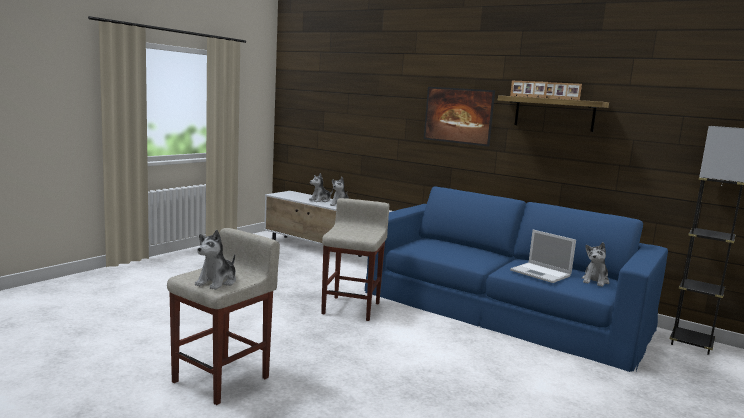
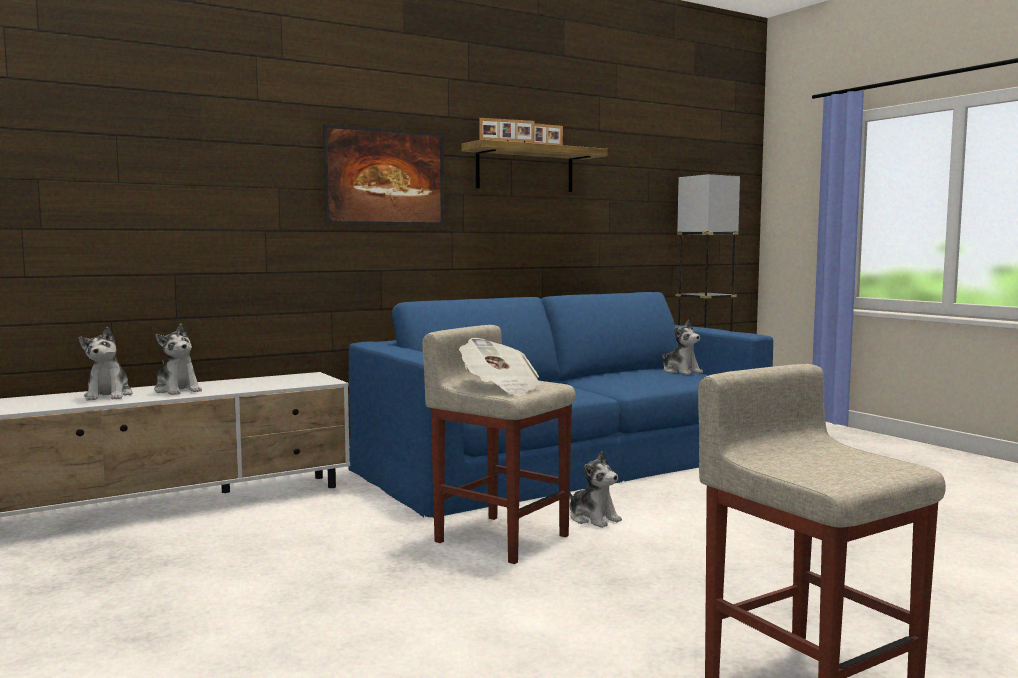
camera: 65 degrees left, 5 degrees down
(217, 282) = (861, 465): plush toy -> plush toy (593, 518)
(346, 232) = (501, 389): none -> newspaper
(541, 273) = (649, 379): laptop -> none

